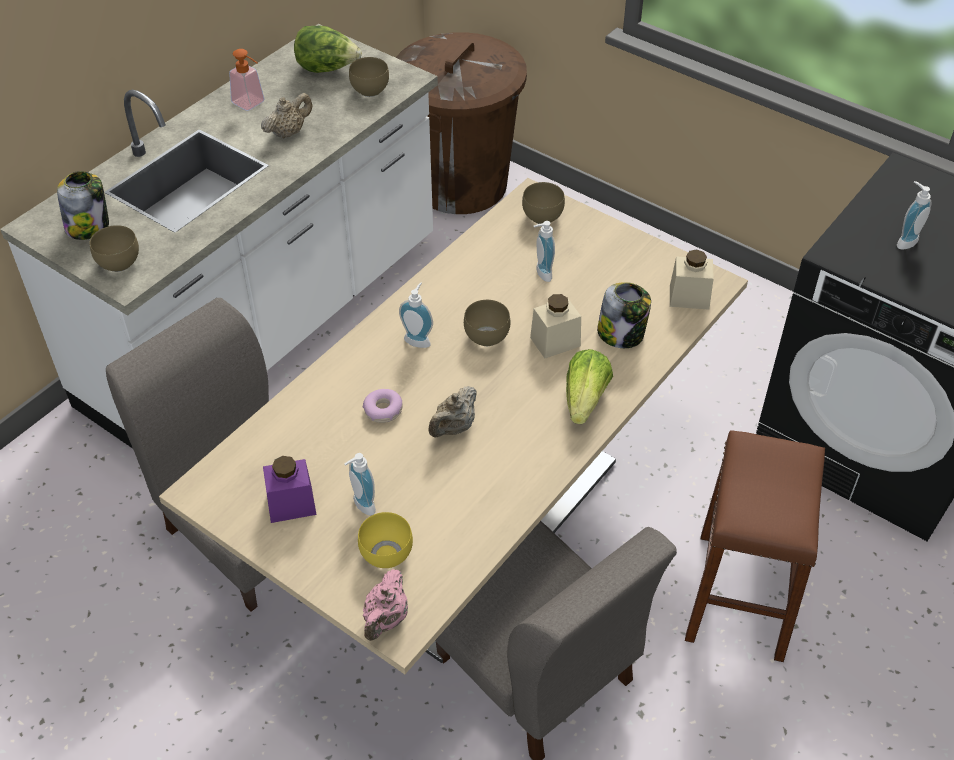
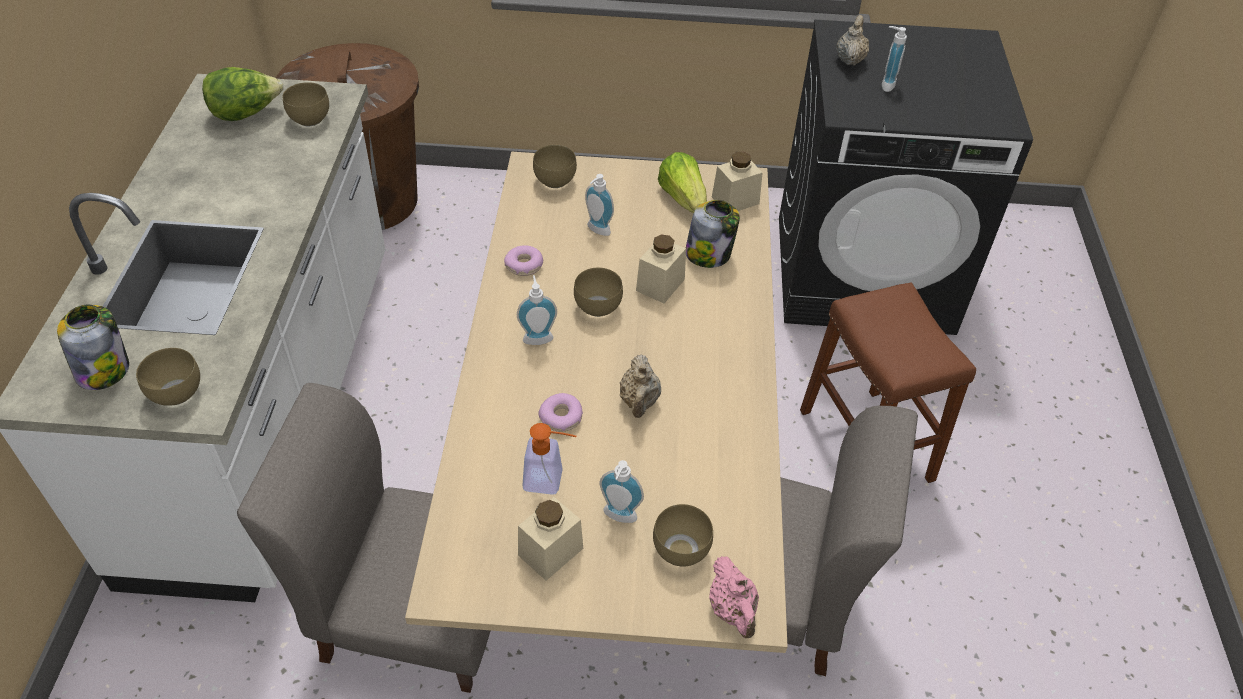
camera: 35 degrees left, 0 degrees up
(252, 104) = (192, 174): soap dispenser -> soap dispenser (550, 481)
(288, 132) = (258, 188): beige teapot -> beige teapot (850, 59)
(291, 504) = (550, 551): purple jar -> beige jar
(385, 556) = (681, 552): yellow bowl -> brown bowl
(456, 278) = (524, 266): none -> donut
(585, 399) = (728, 323): lettuce -> lettuce (683, 199)

